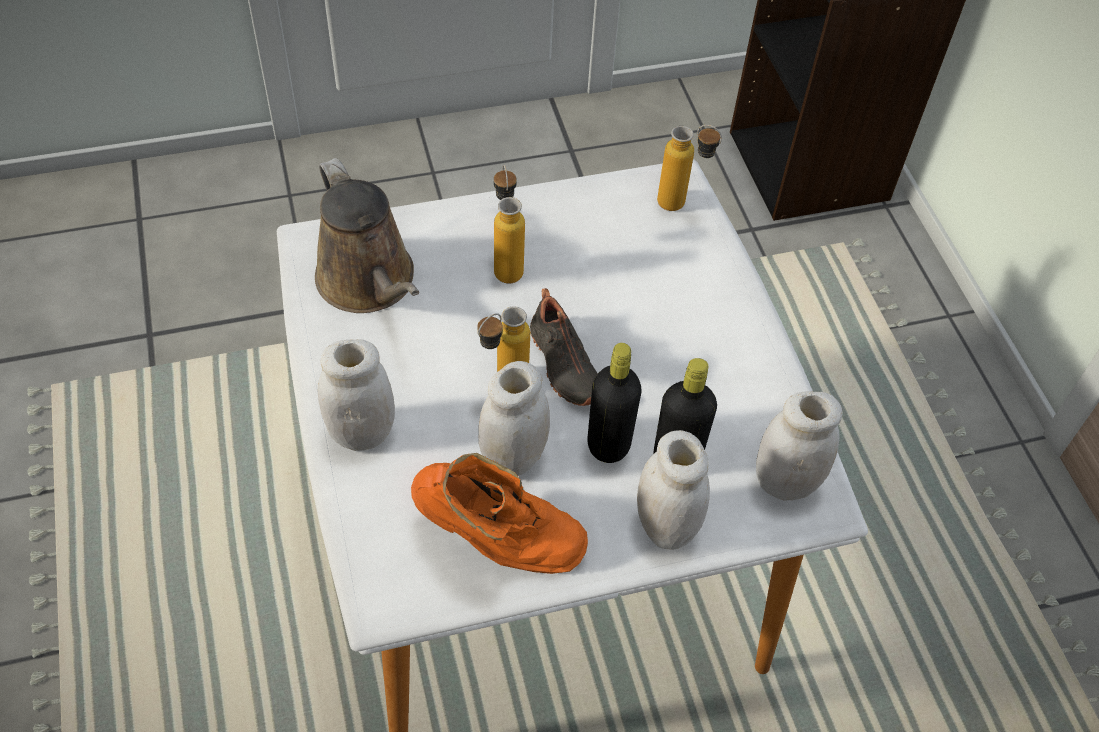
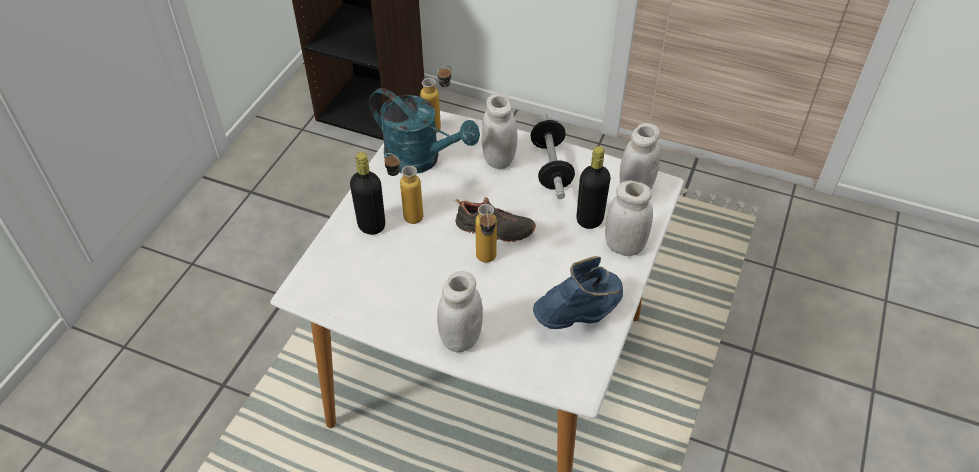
camera: 50 degrees left, 5 degrees down
(370, 283) = (359, 280): brown watering can -> none
(498, 542) = (580, 317): orange boot -> blue boot
(513, 457) = (534, 282): white jar -> white jar (499, 159)
(608, 445) = (559, 240): black bottle -> black bottle (371, 225)
(609, 223) = (421, 159): none -> turquoise watering can
(730, 361) = (551, 167): none -> dumbbell

